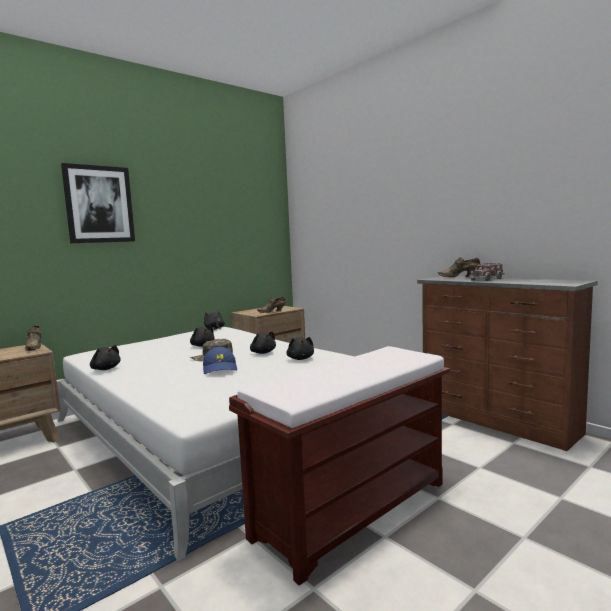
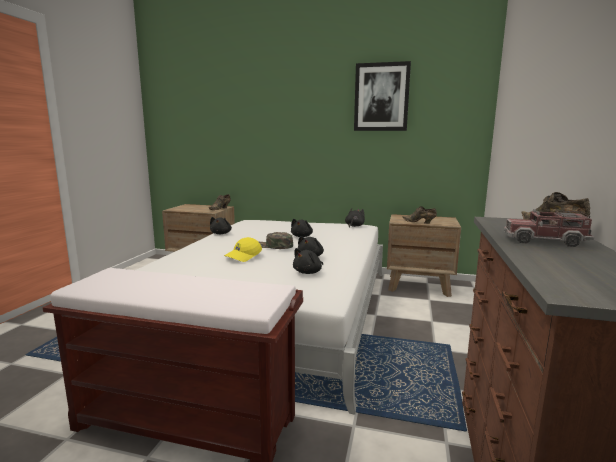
camera: 55 degrees right, 5 degrees up
(99, 204) = (282, 106): picture -> picture (381, 97)
(220, 368) = (243, 256): blue cap -> yellow cap

